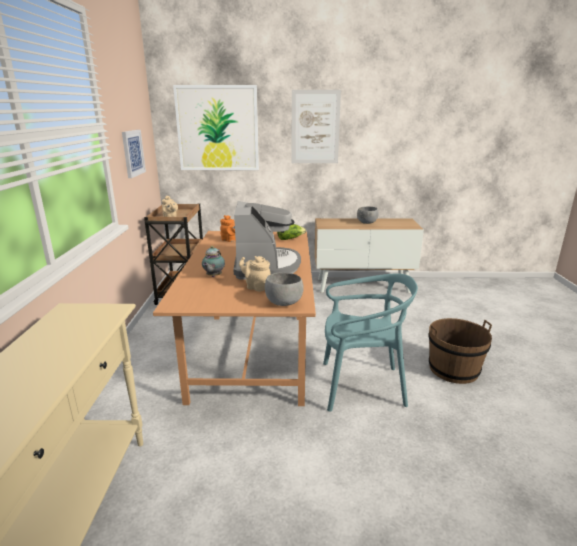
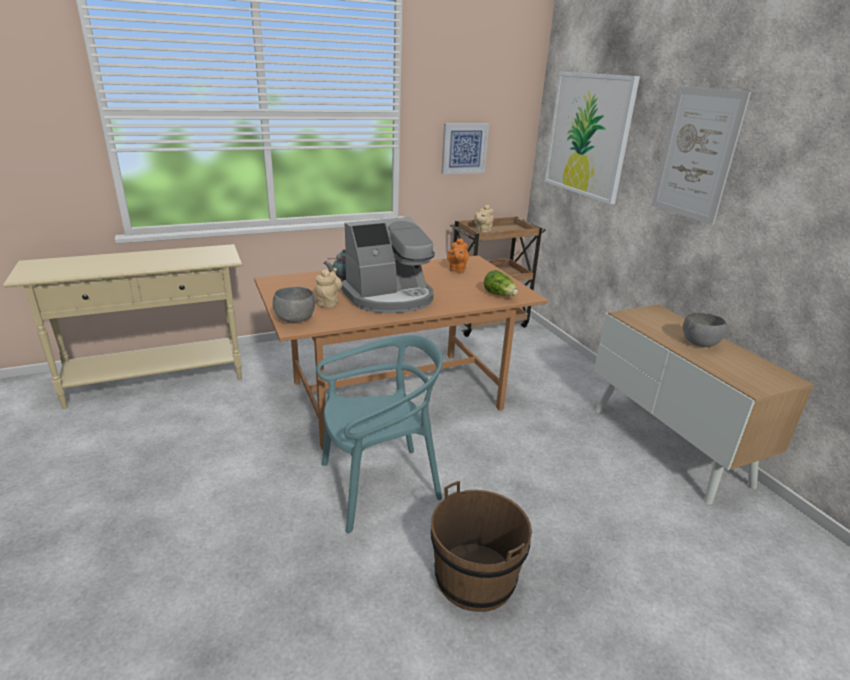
camera: 65 degrees right, 5 degrees up
(361, 386) = (379, 485): turquoise chair -> turquoise chair turned 90 degrees counterclockwise

